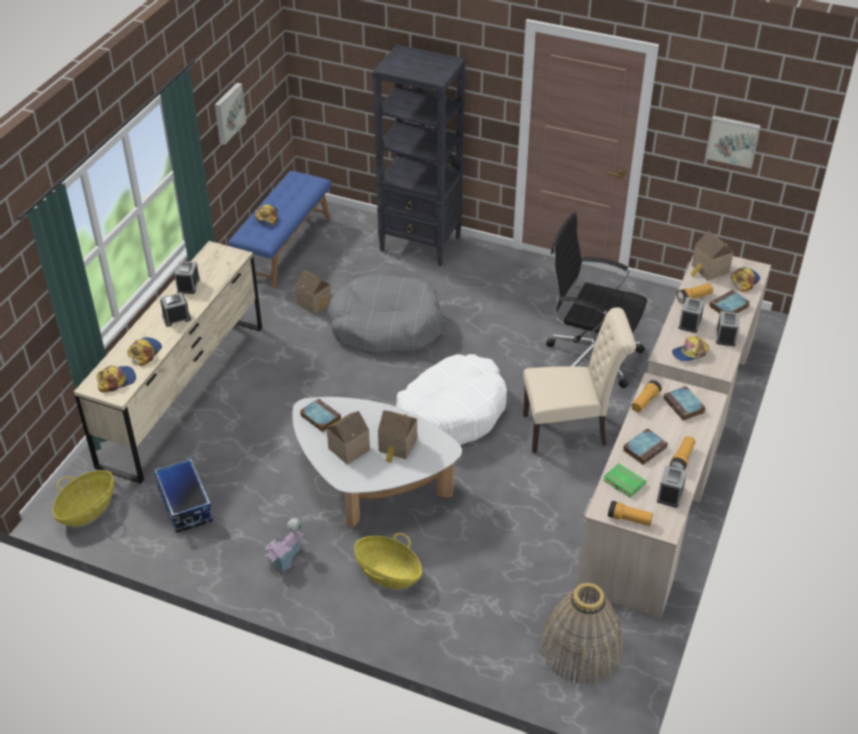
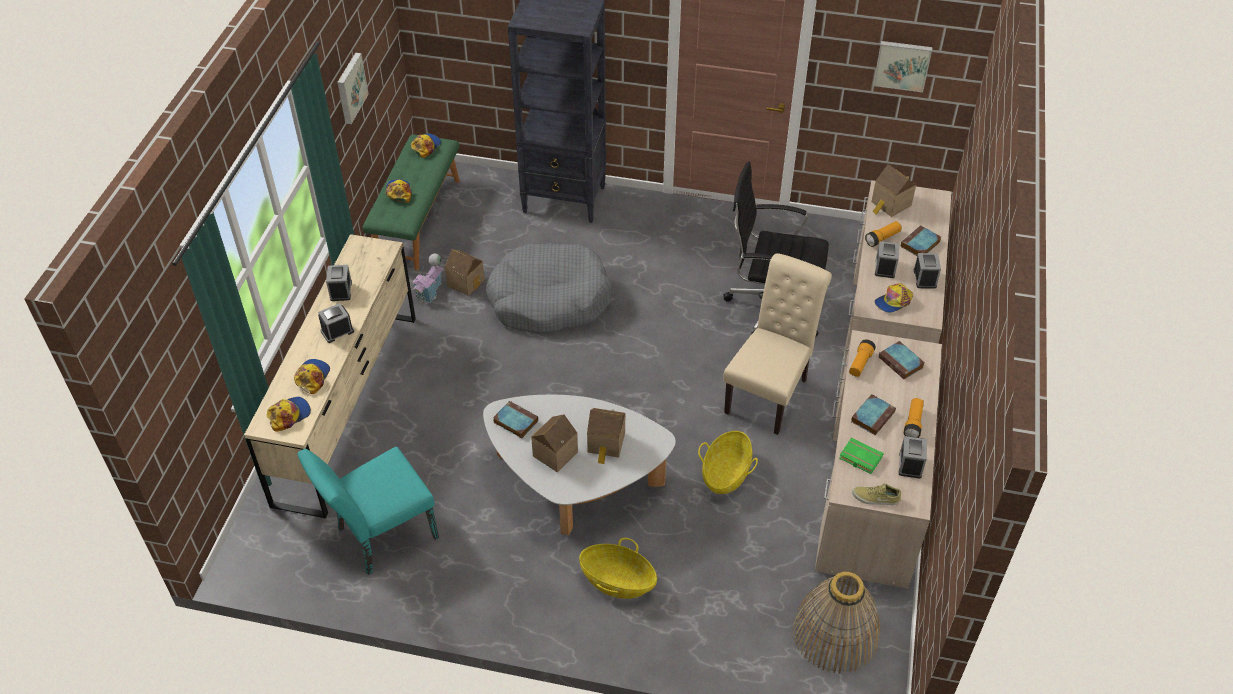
camera: 10 degrees left, 5 degrees up
(87, 509) = (273, 556): basket -> basket (726, 473)
(184, 505) = (380, 536): storage box -> turquoise chair
(284, 247) = (417, 220): blue bench -> green bench
(286, 558) = (505, 581): toy house -> toy house (430, 291)
(451, 412) = (642, 389): white dog bed -> none
(570, 430) = (770, 392): beige chair -> beige chair turned 45 degrees counterclockwise
(629, 519) = (875, 498): flashlight -> beige shoe
(744, 280) = (928, 212): cap -> cap (426, 146)

